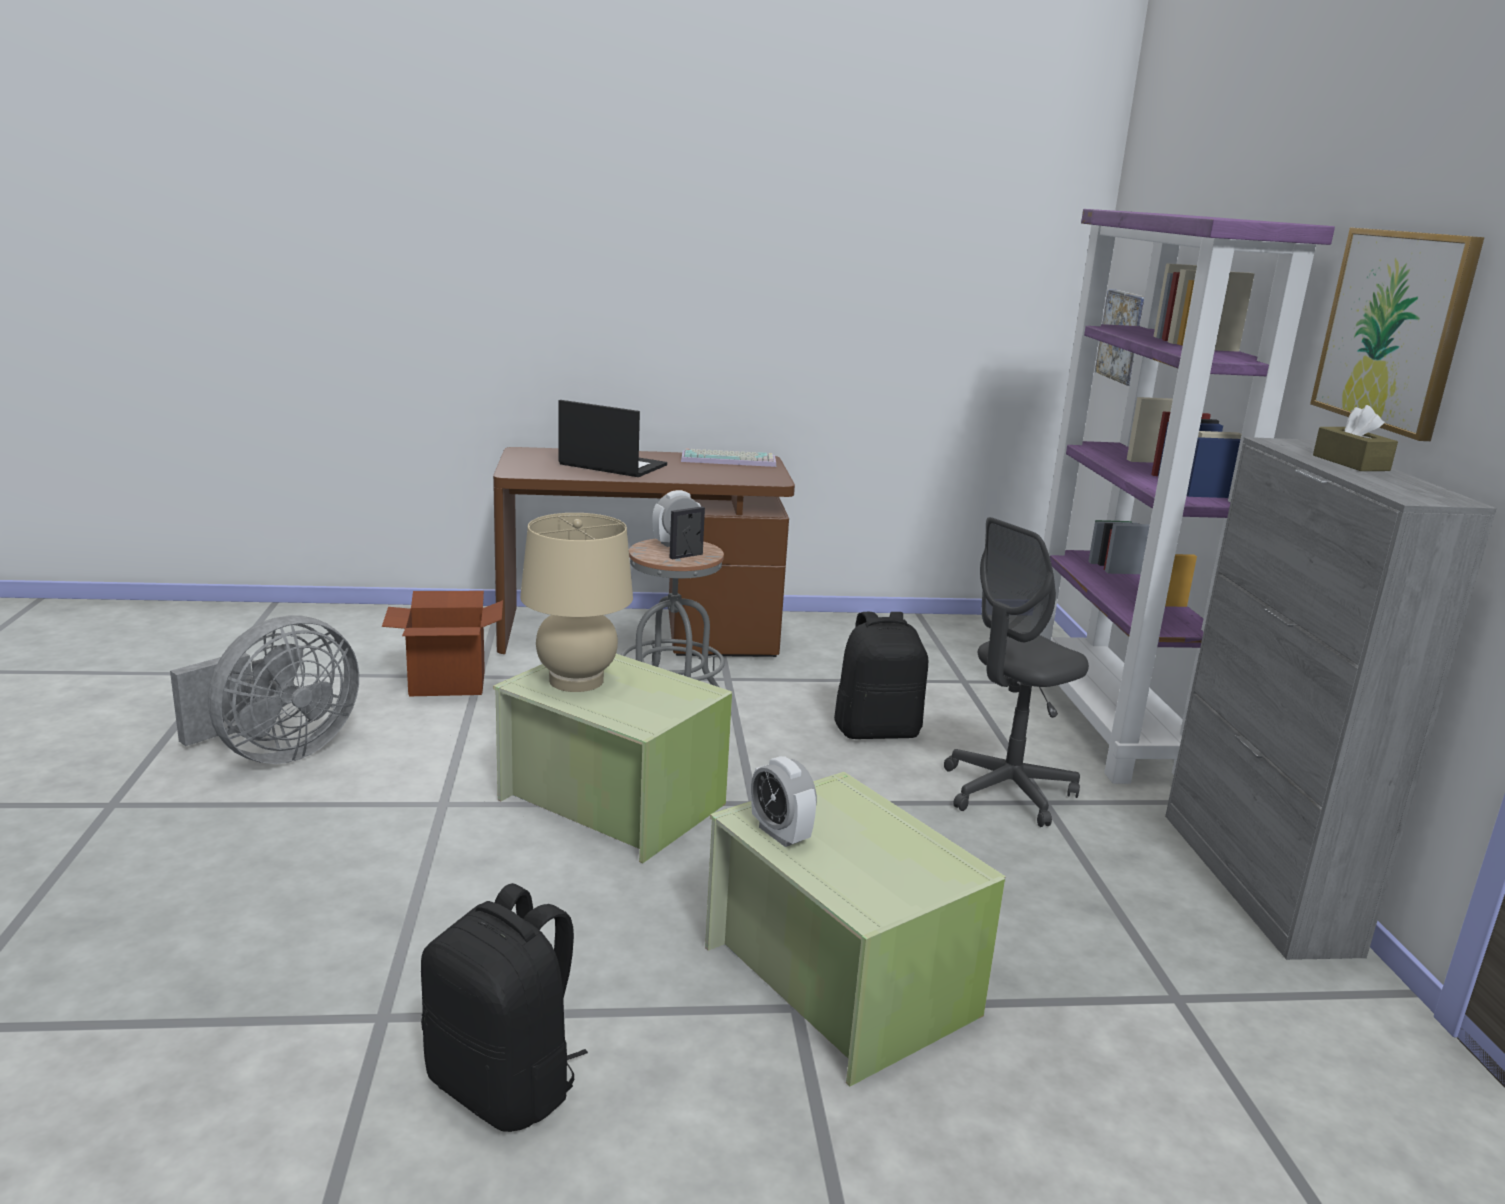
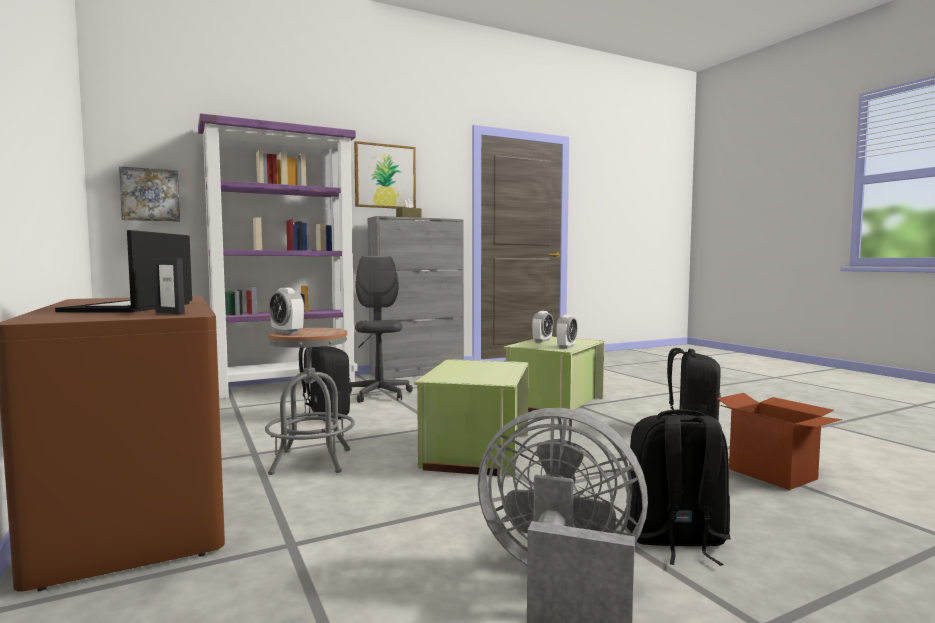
camera: 110 degrees left, 15 degrees down
(242, 831) = (675, 540): none -> black backpack
(446, 684) = (322, 555): cardboard box -> cardboard box (773, 474)
(576, 681) = (478, 376): beige table lamp -> none
(686, 556) = (320, 330): picture frame -> picture frame (170, 313)
(729, 460) = (94, 300): keyboard -> none
(903, 840) = (542, 340): none -> alarm clock
(1007, 792) = (379, 395): grey office chair -> grey office chair turned 135 degrees counterclockwise

